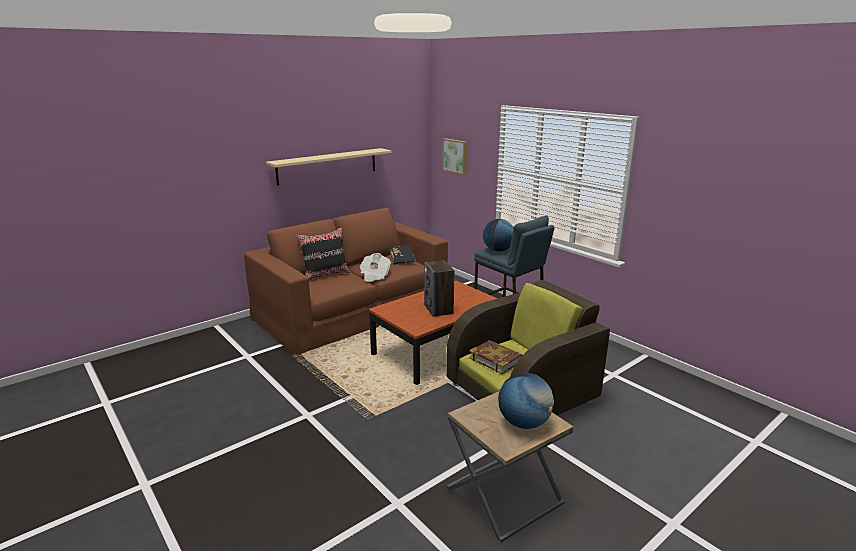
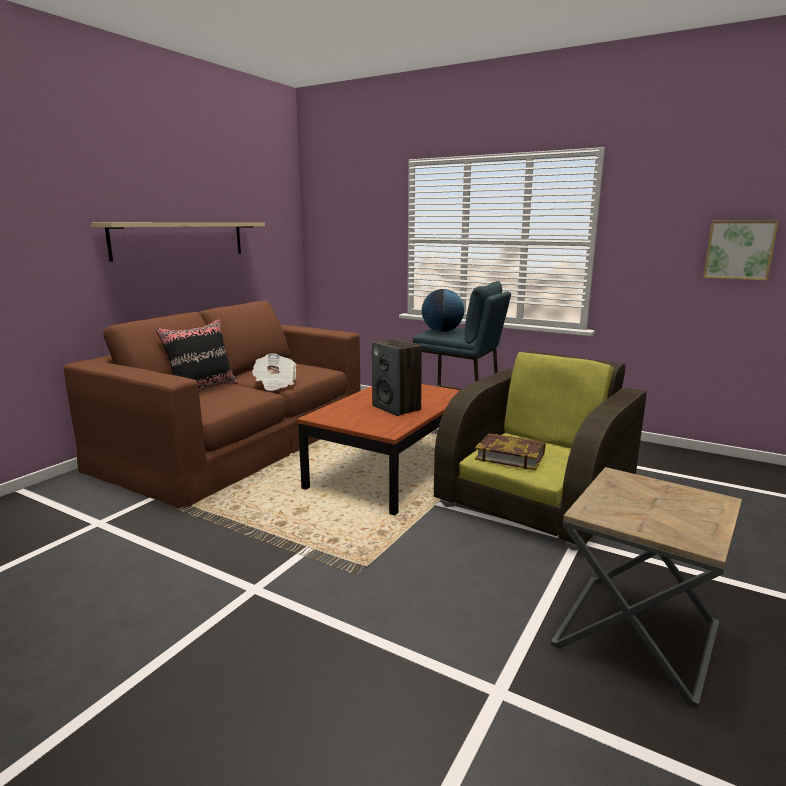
camera: 20 degrees left, 5 degrees down
(402, 260) = (300, 365): black book -> none
(455, 155) = (342, 234): picture -> picture (739, 250)
(524, 423) = (680, 507): globe -> none

